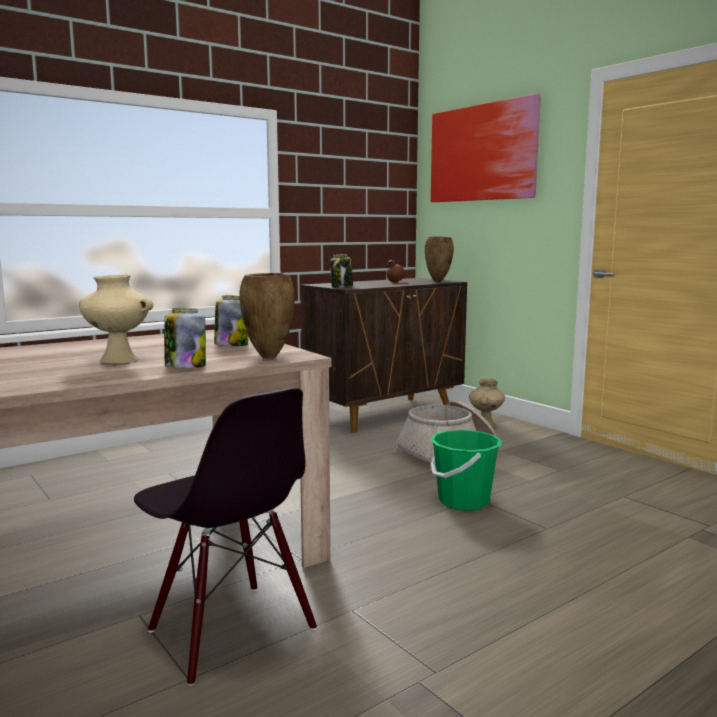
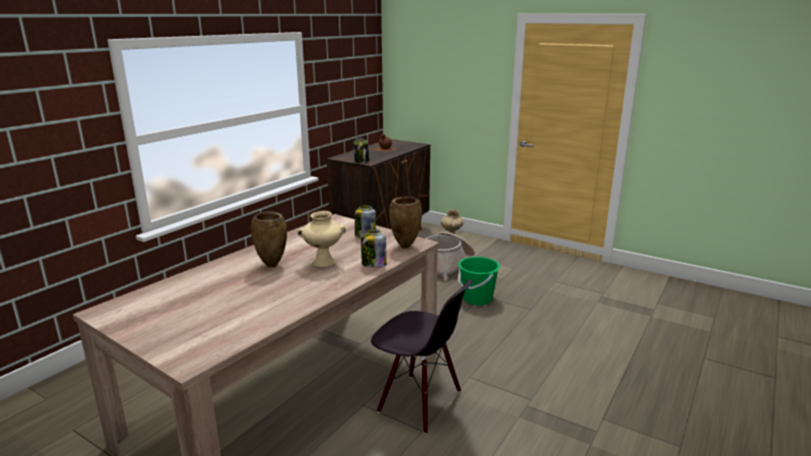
camera: 20 degrees left, 10 degrees up
(438, 281) = (412, 145): brown vase -> brown vase (272, 265)
(482, 153) = (437, 55): picture -> none

